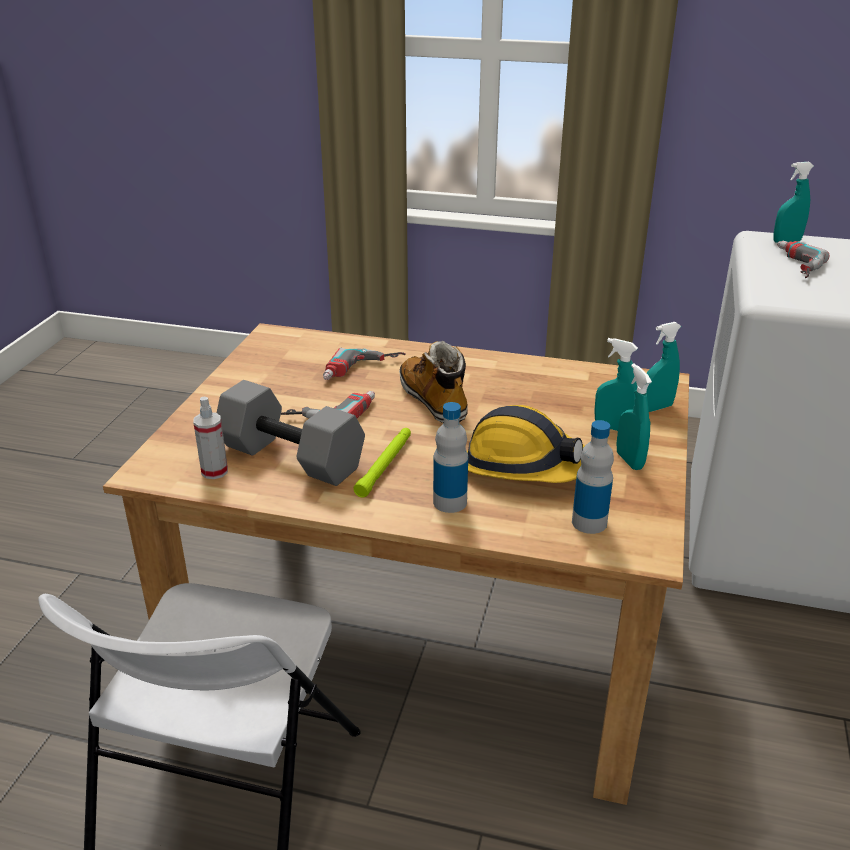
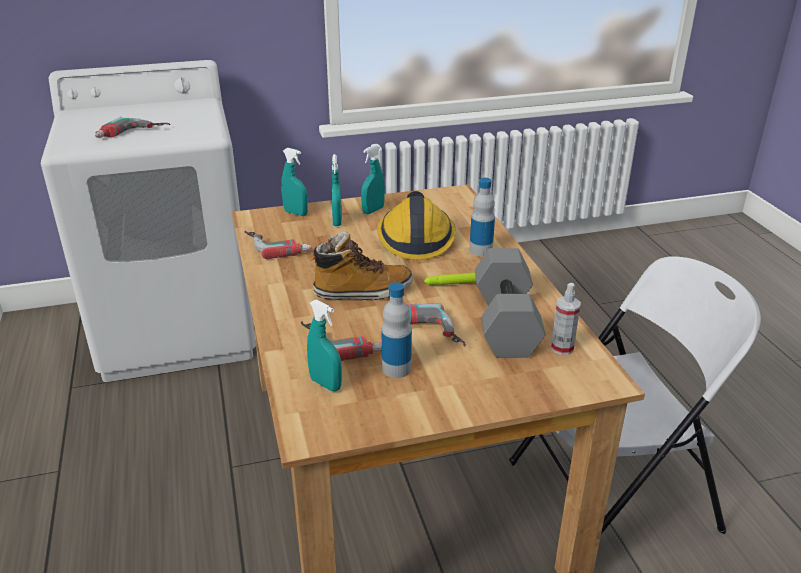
camera: 120 degrees left, 0 degrees up
(434, 400) = (362, 291): boot -> boot turned 135 degrees counterclockwise
(577, 381) = (278, 245): none -> power drill
(589, 522) = (449, 210): bottle -> bottle (396, 368)
(786, 242) = (75, 140): turquoise spray bottle -> turquoise spray bottle (325, 384)

